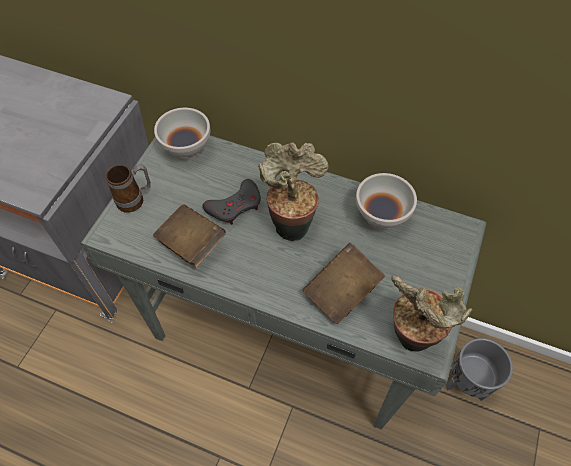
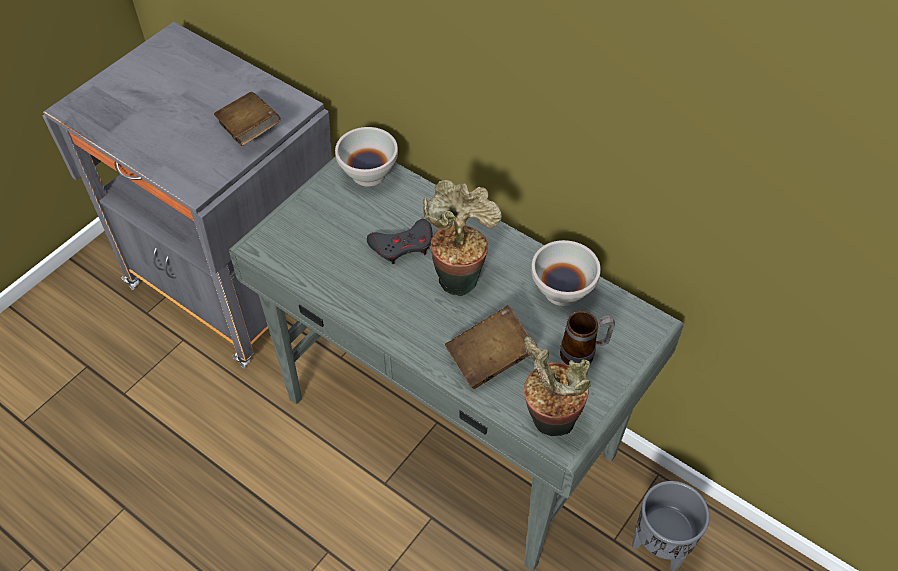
camera: 15 degrees right, 5 degrees down
(136, 200) = (298, 217): mug -> mug (584, 354)
(191, 244) = (343, 274): brown book -> brown book (249, 131)

